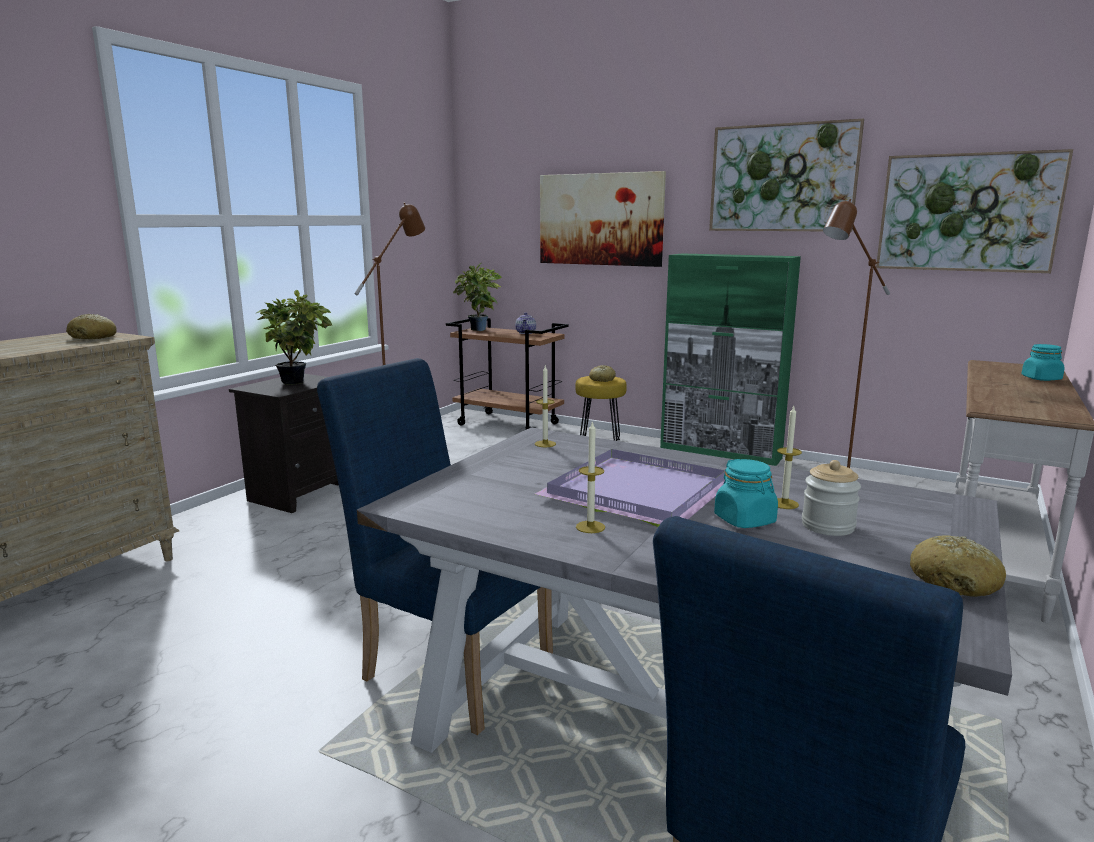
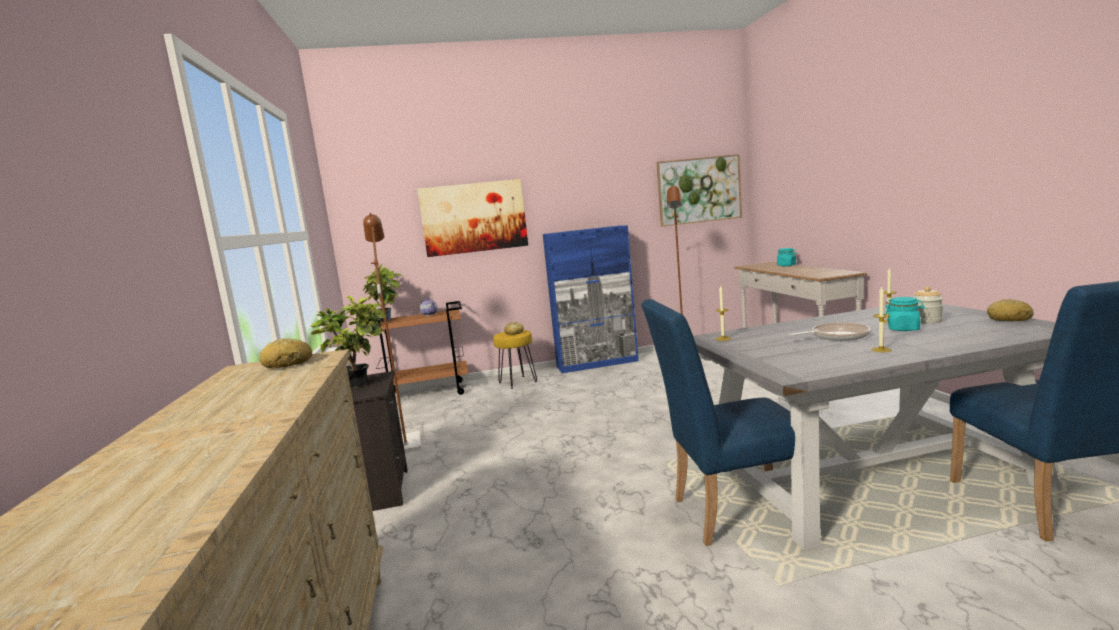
camera: 40 degrees left, 5 degrees down
(636, 491) = (836, 336): purple tray -> frying pan
(720, 454) = (598, 364): green cabinet -> blue cabinet
(782, 178) = (599, 178): picture -> none

